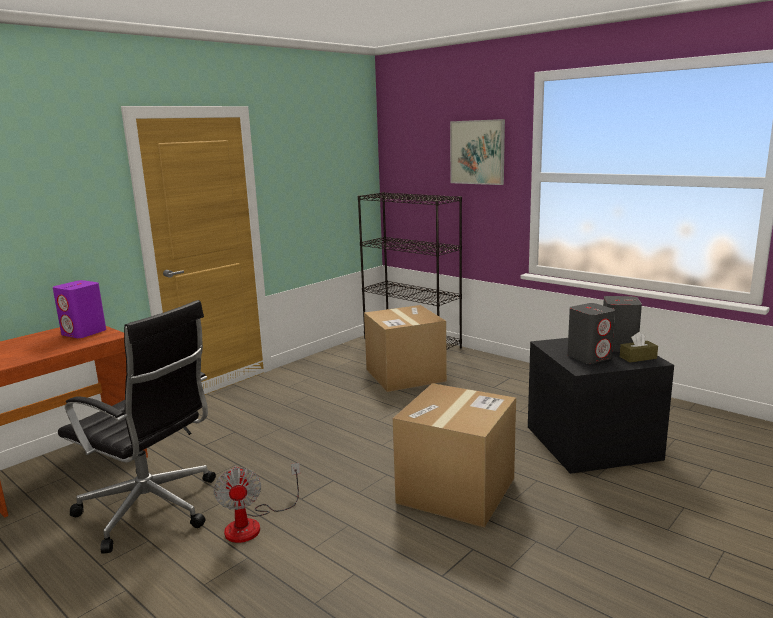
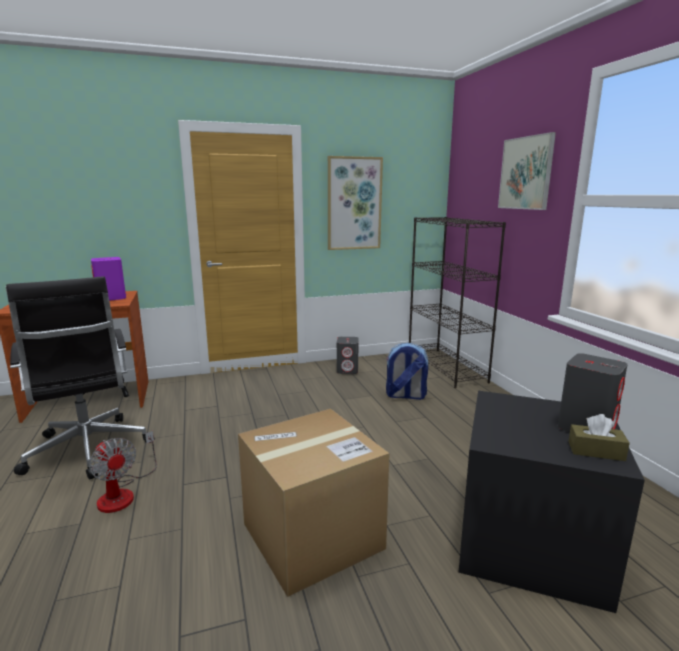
camera: 30 degrees right, 0 degrees up
(253, 524) = (123, 493): fan -> fan turned 60 degrees counterclockwise
(302, 187) = (354, 204): none -> picture
(405, 375) = (405, 395): cardboard box -> backpack
(589, 357) = (525, 430): grey speaker -> grey speaker (347, 370)

